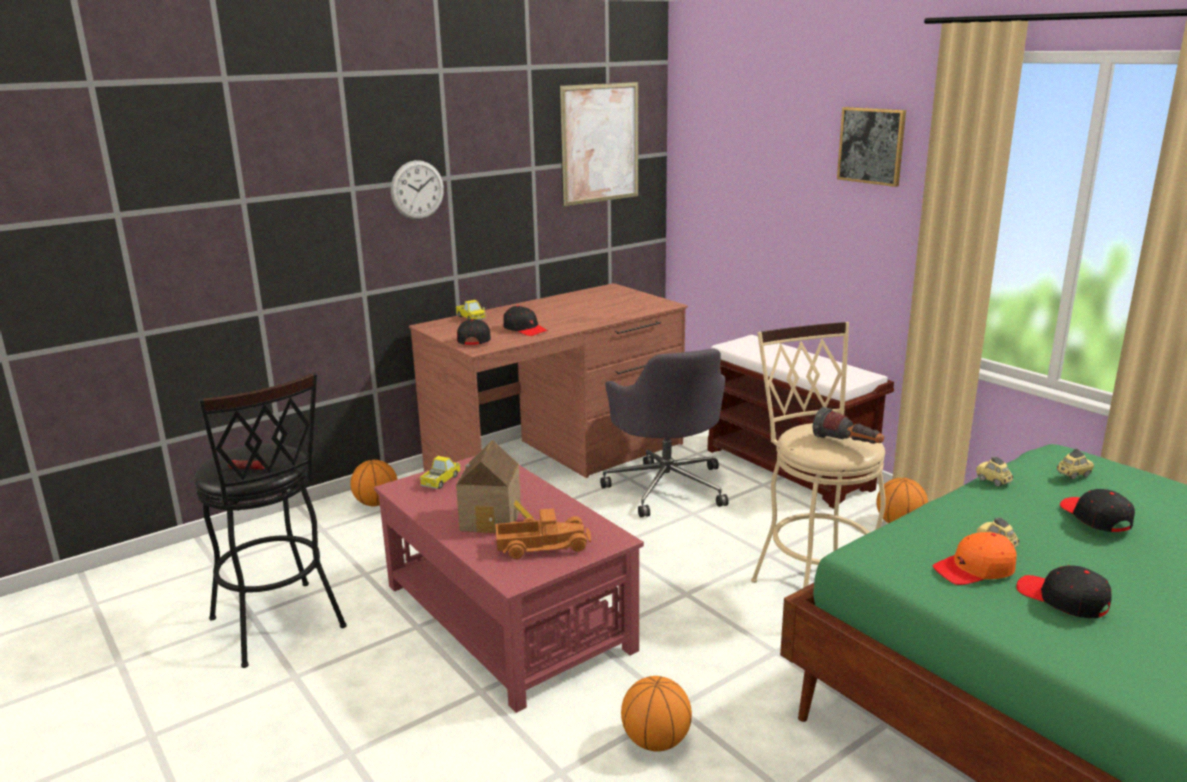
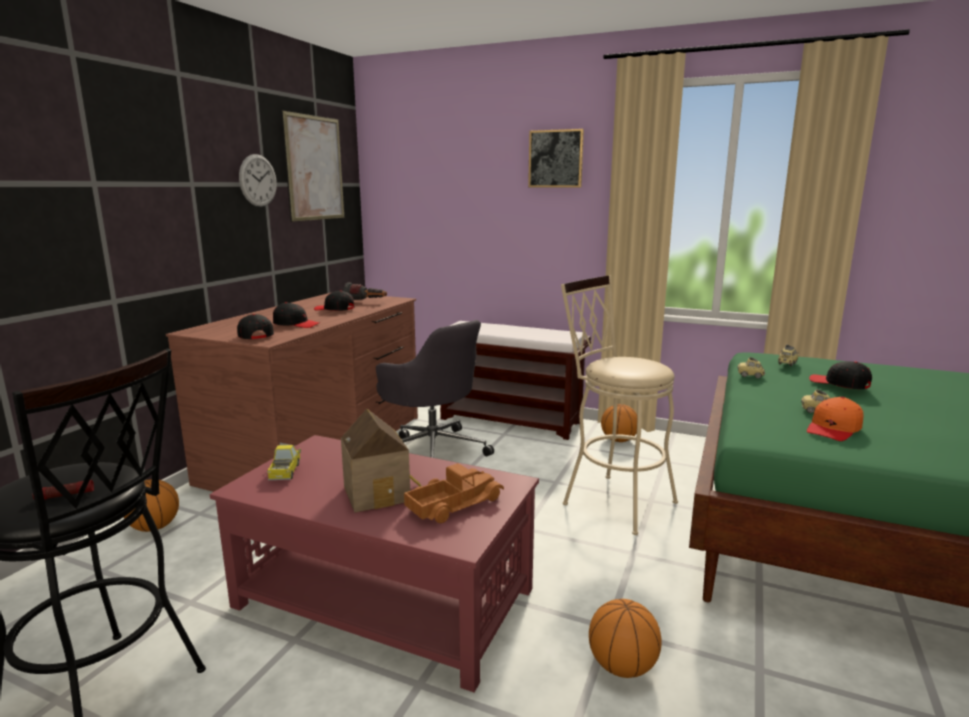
camera: 30 degrees left, 5 degrees down
(417, 190) = (164, 192): wall clock -> wall clock (258, 180)
(471, 318) = (229, 322): toy truck -> none
(848, 444) = (649, 366): flashlight -> flashlight (366, 302)
(1062, 599) = (909, 434): black cap -> black cap (334, 309)

